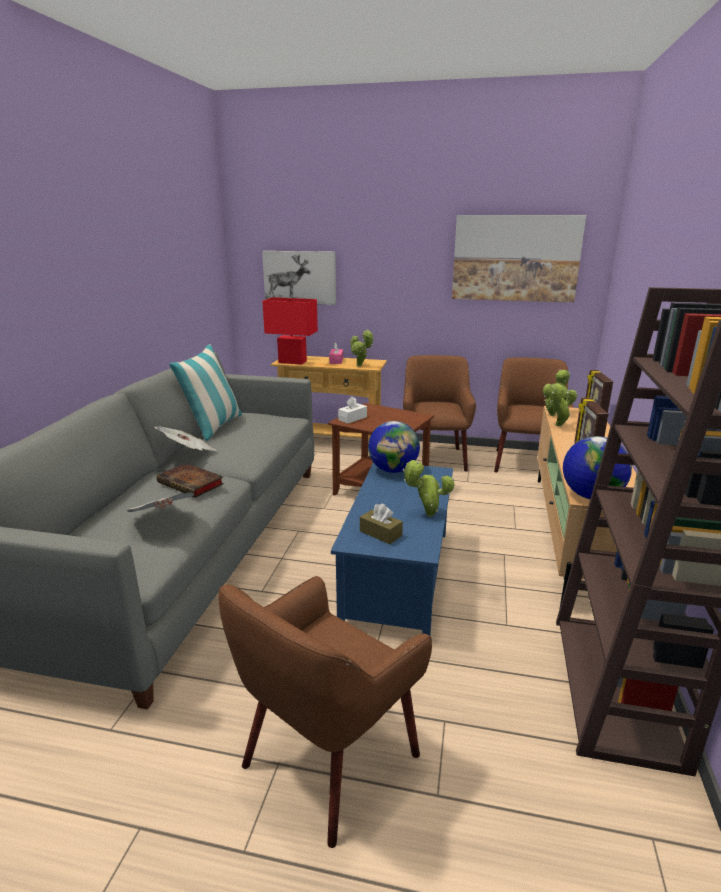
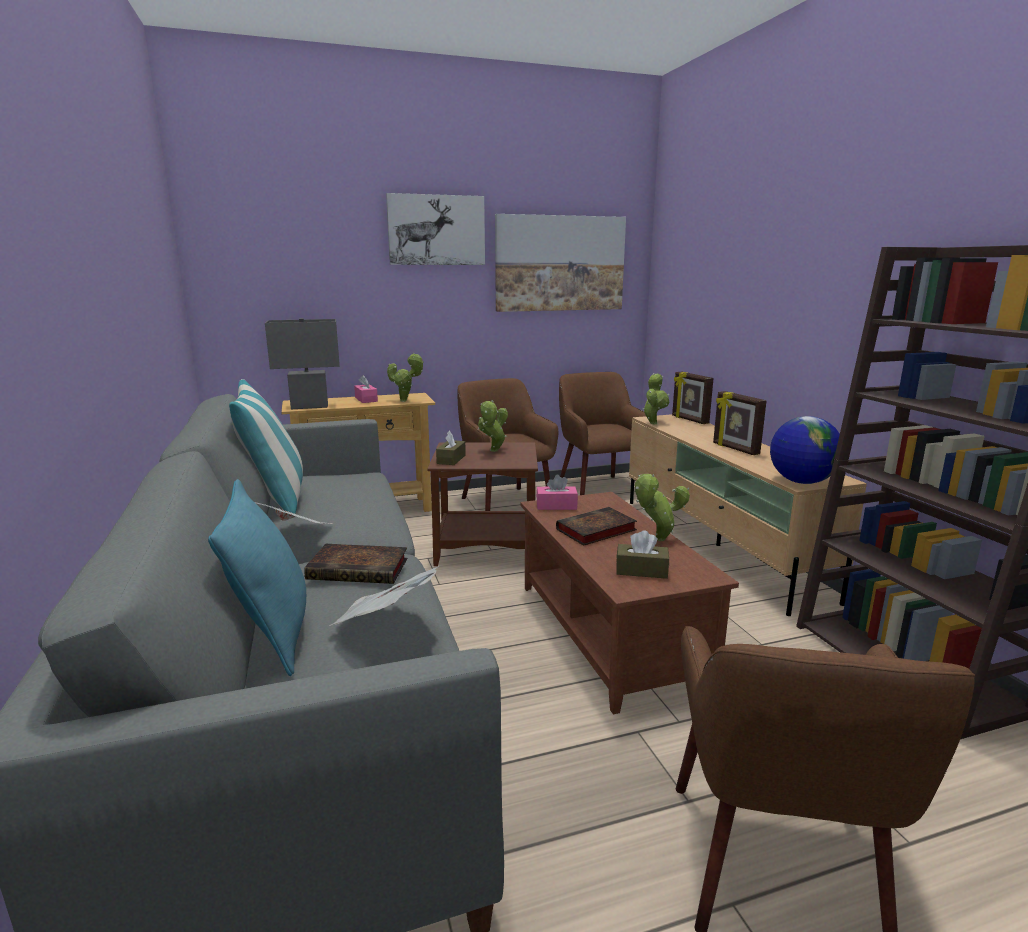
camera: 30 degrees left, 5 degrees down
(112, 509) = (274, 634): none -> turquoise pillow
(292, 362) = (309, 406): red table lamp -> grey table lamp
(300, 277) = (298, 293): picture -> picture (436, 230)
(352, 418) = (451, 459): white tissue box -> brown tissue box
(392, 496) = (595, 531): none -> book
(393, 470) = (556, 506): globe -> pink tissue box
(396, 576) = (606, 632): blue coffee table -> brown coffee table
(557, 426) = (673, 431): potted plant -> potted plant (493, 451)

